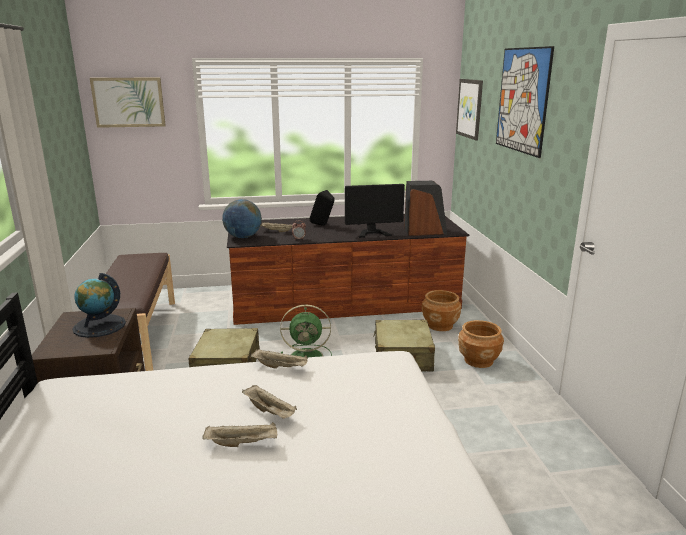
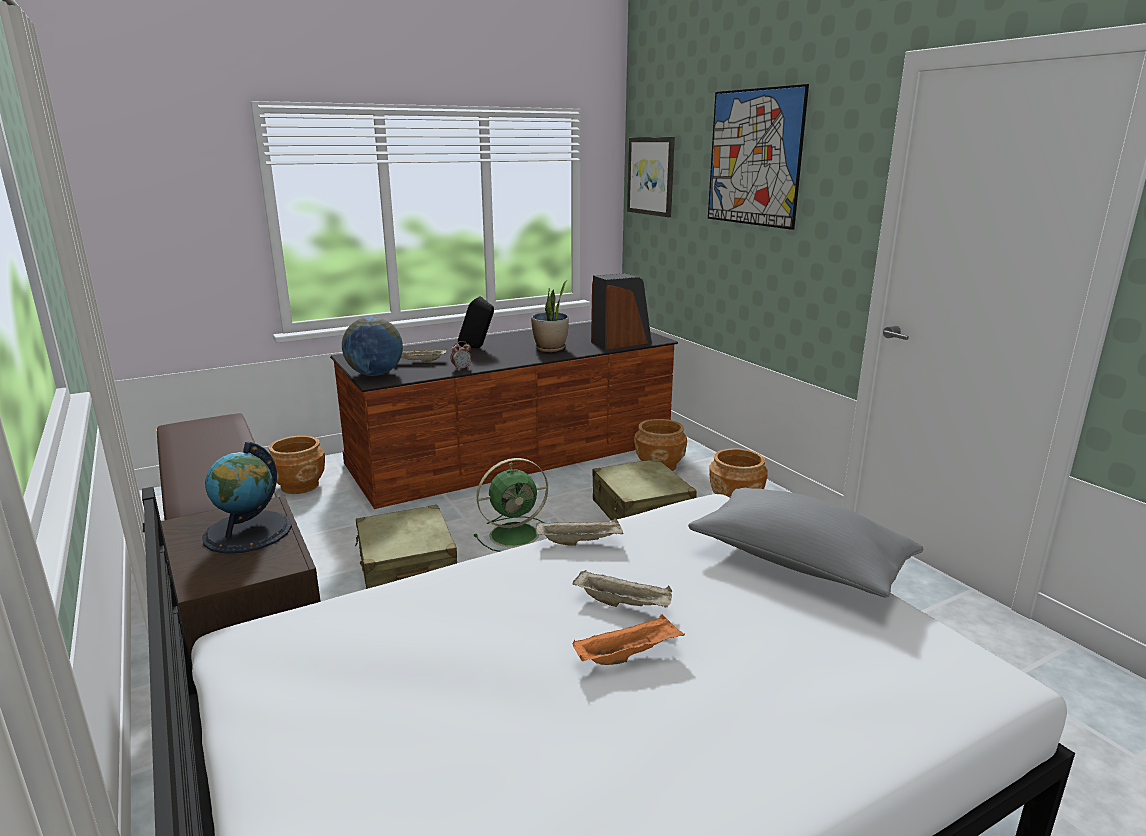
camera: 20 degrees left, 0 degrees up
(128, 102) = (145, 173): picture -> none
(201, 303) = (300, 486): none -> brown planter
(242, 443) = (628, 654): beige tray -> orange tray
(371, 231) = (550, 349): monitor -> potted plant
(411, 410) = (798, 563): none -> grey pillow

